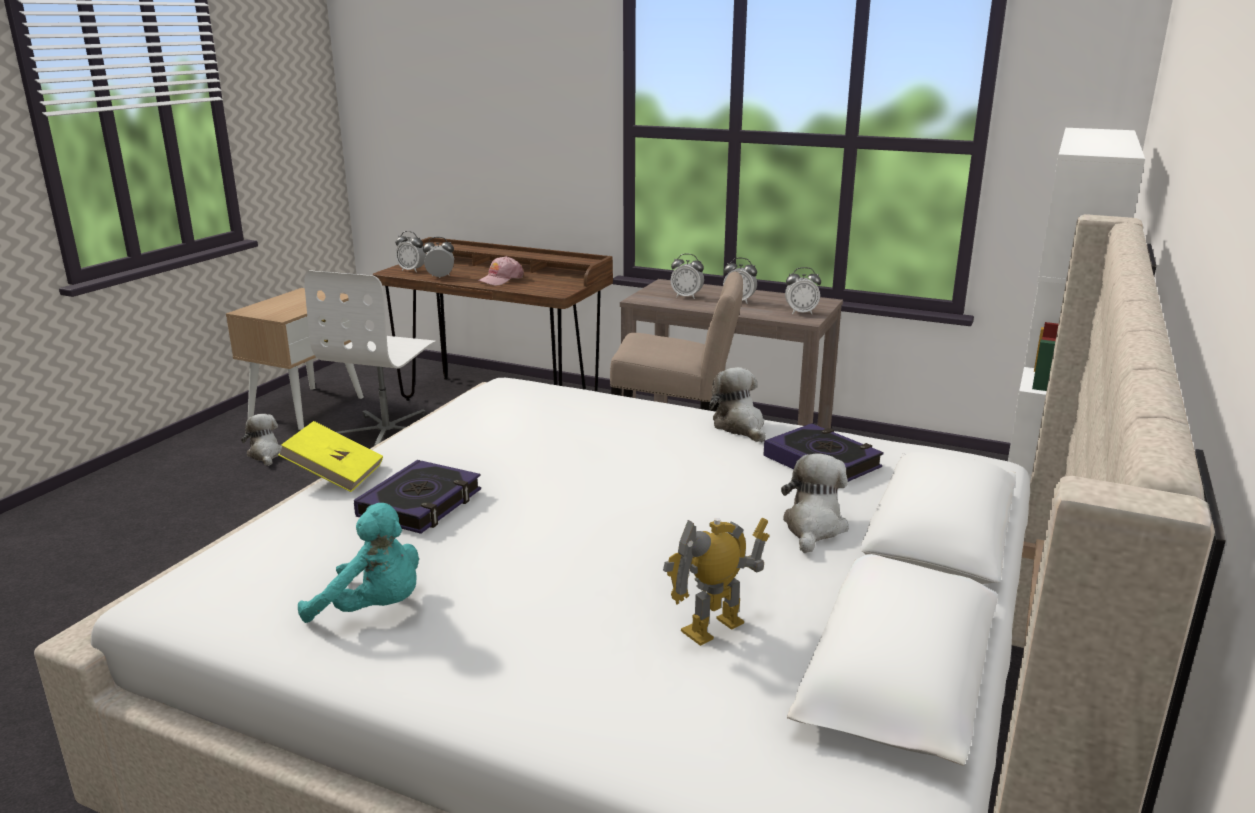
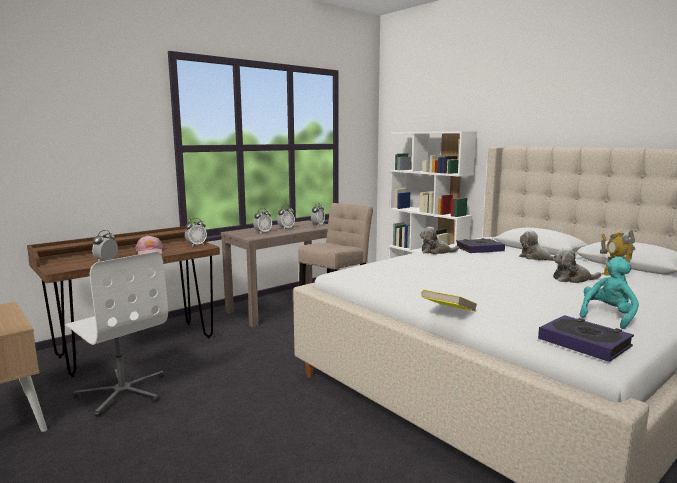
camera: 65 degrees left, 10 degrees down
(266, 454) = (73, 453): plush toy -> plush toy (572, 279)
(412, 270) = (68, 265): alarm clock -> alarm clock (196, 245)
(420, 504) = (496, 300): book -> book (584, 343)

